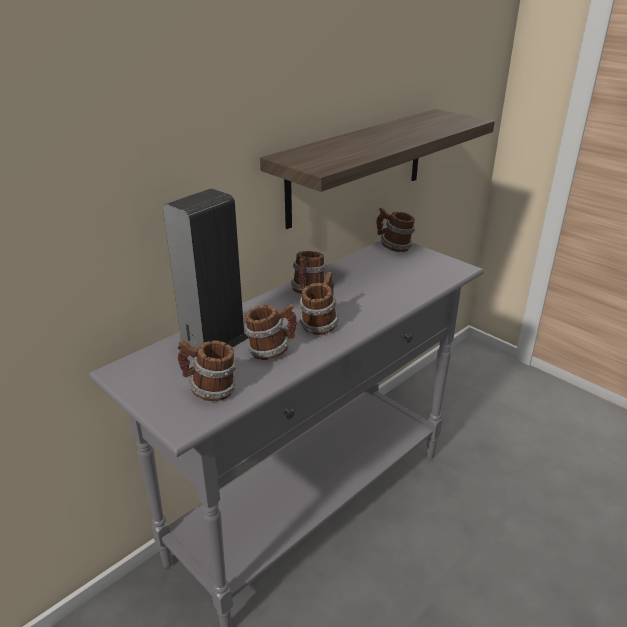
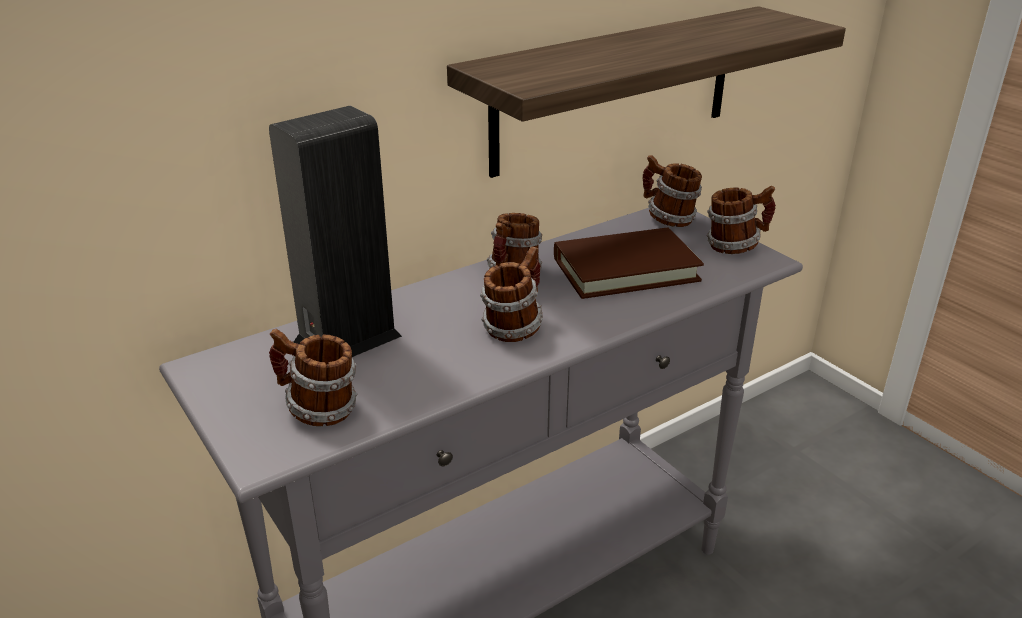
camera: 10 degrees right, 0 degrees up
(271, 351) = (427, 359): mug -> mug (735, 246)
(377, 281) = (625, 269): none -> brown book

